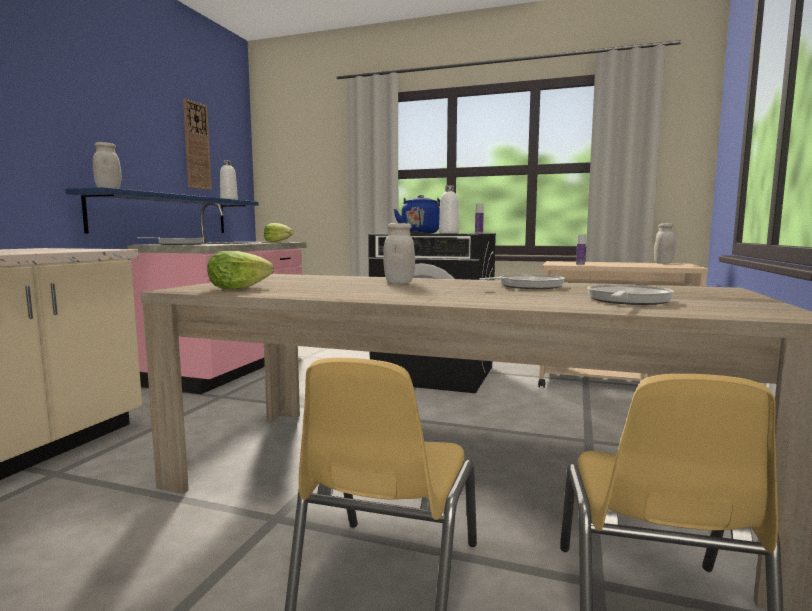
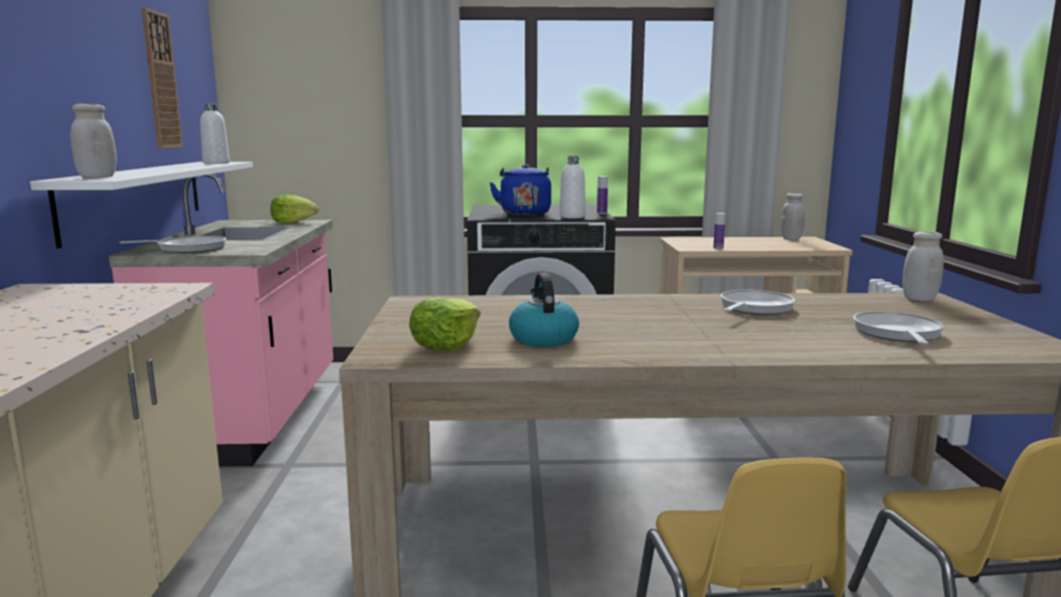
camera: 20 degrees left, 5 degrees up
(164, 215) = (136, 197): blue shelf -> white shelf
(312, 289) = (543, 338): none -> kettle
(399, 282) = (604, 310): white jar -> white jar (919, 299)

